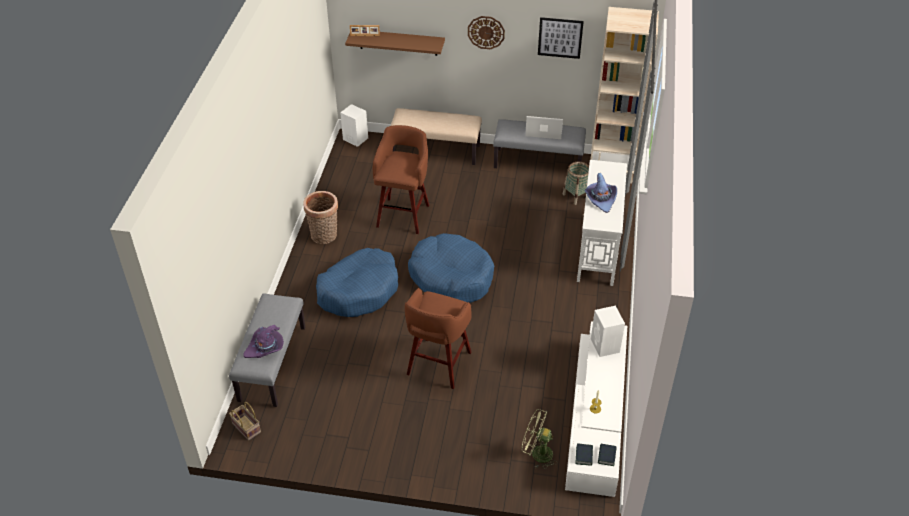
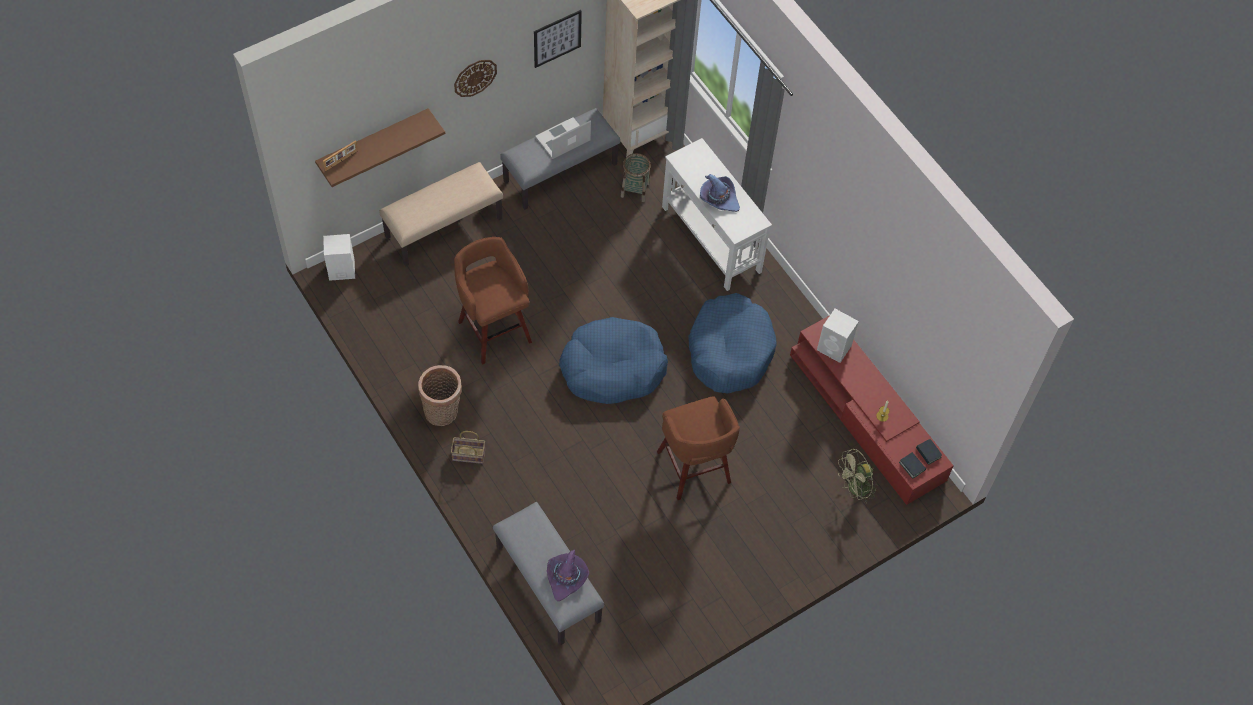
camera: 45 degrees left, 15 degrees up
(245, 427) = (595, 662): basket -> basket (467, 455)
(359, 290) = (543, 447): blue dog bed -> blue dog bed (730, 350)
(595, 415) = (865, 417): white tv stand -> red tv stand

